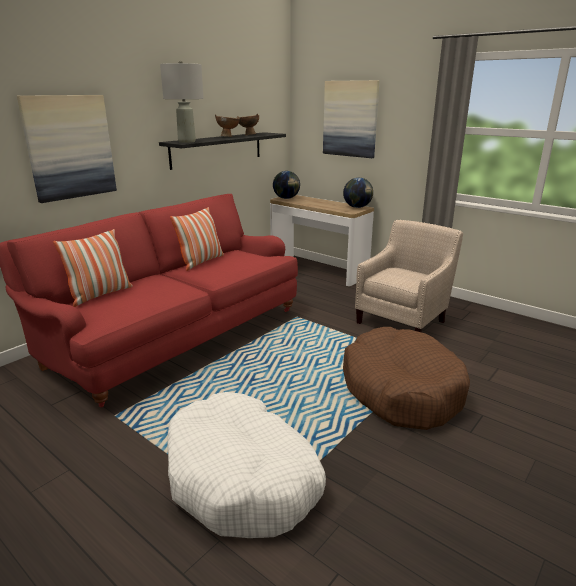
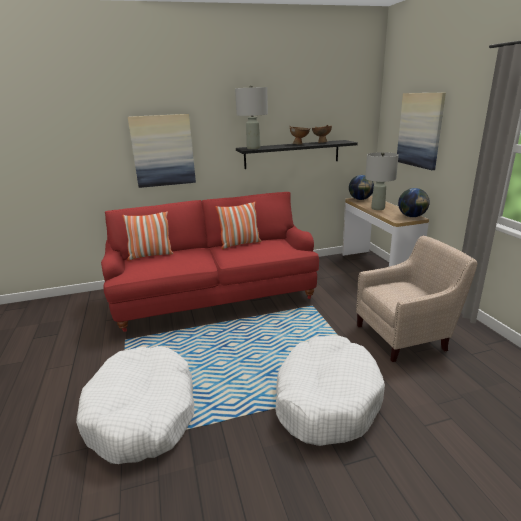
camera: 35 degrees right, 0 degrees up
(316, 204) = (378, 208): none -> grey table lamp
(401, 390) = (326, 399): brown dog bed -> white dog bed

